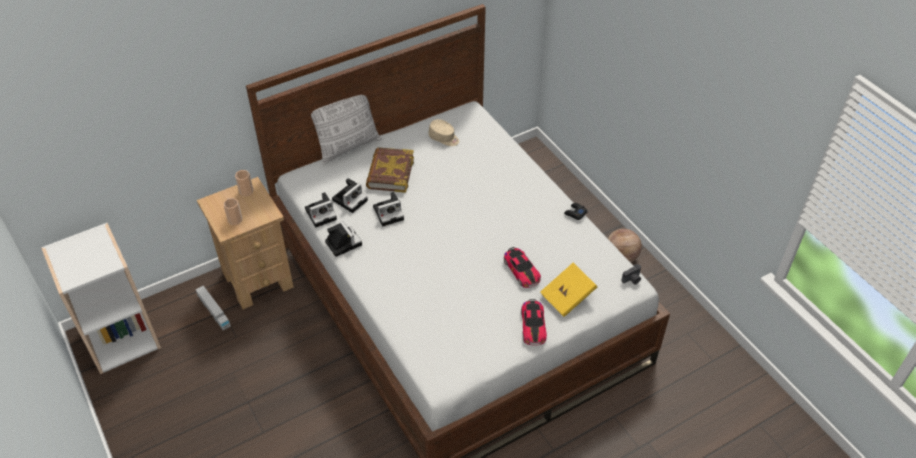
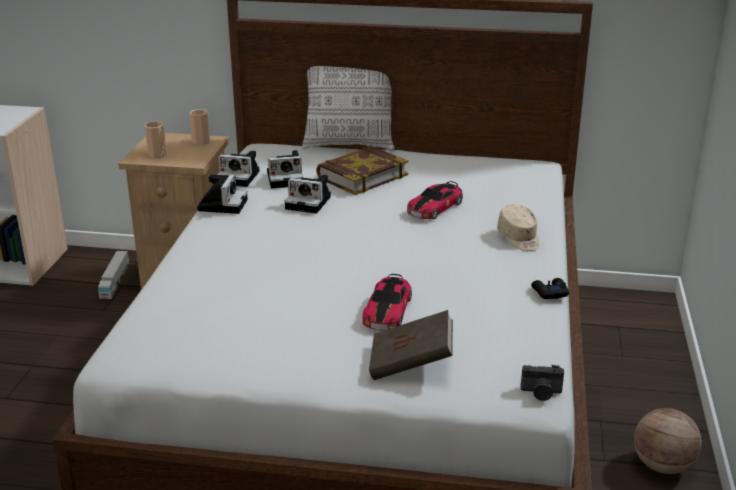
camera: 40 degrees right, 20 degrees down
(444, 138) = (469, 173): beige cap -> beige cap (519, 238)
(533, 325) = (318, 367): toy car -> toy car (435, 207)
(567, 297) = (411, 364): yellow book -> brown book

